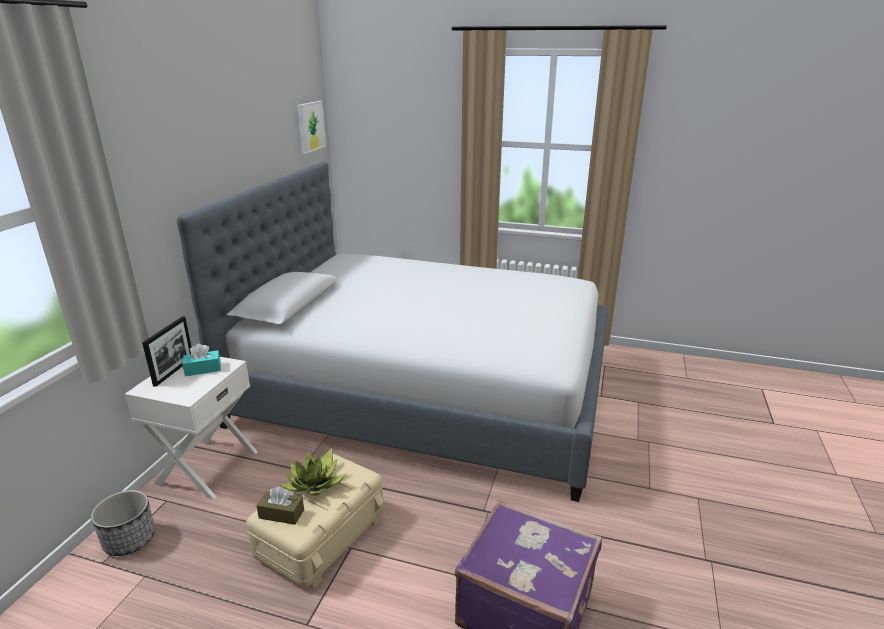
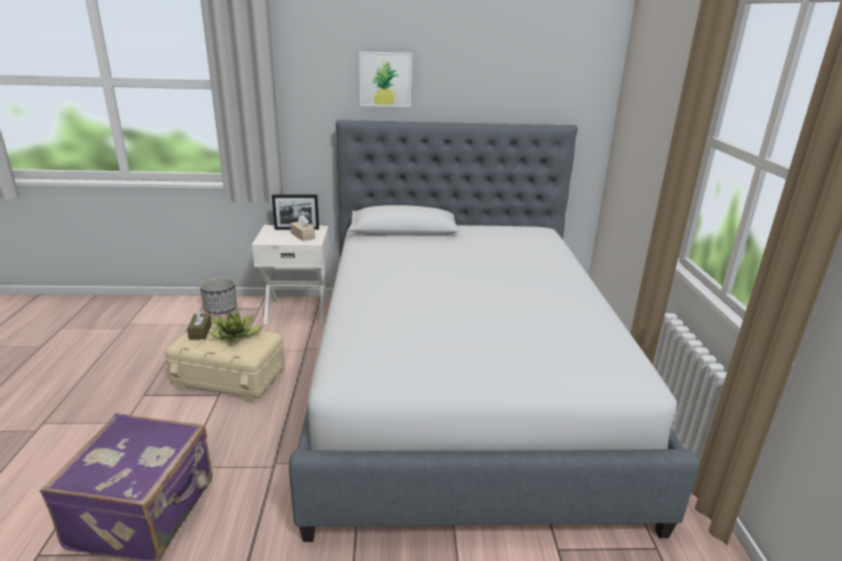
camera: 70 degrees right, 0 degrees up
(203, 369) = (302, 236): turquoise tissue box -> beige tissue box
(311, 126) = (577, 85): picture -> picture (385, 79)

